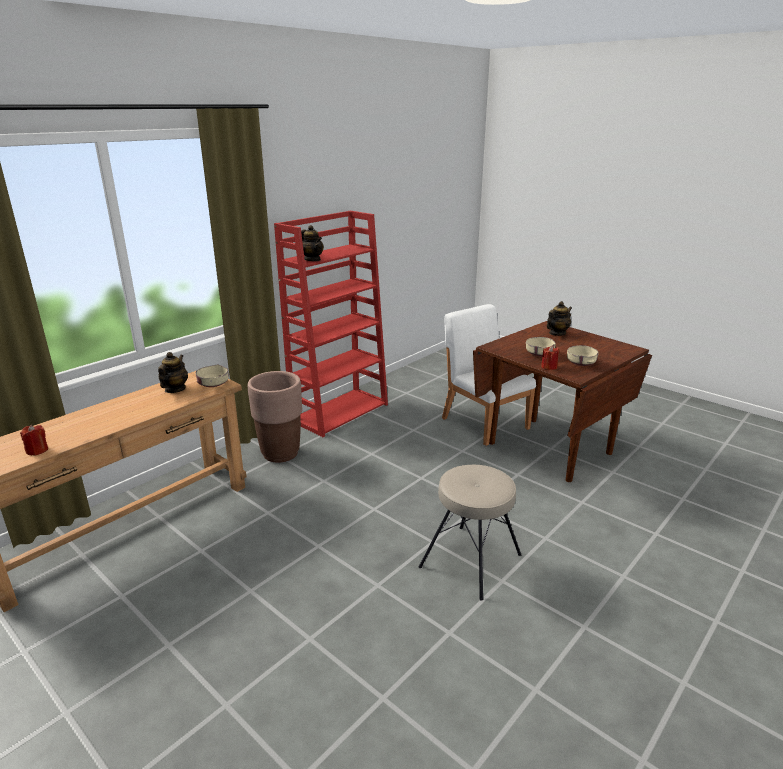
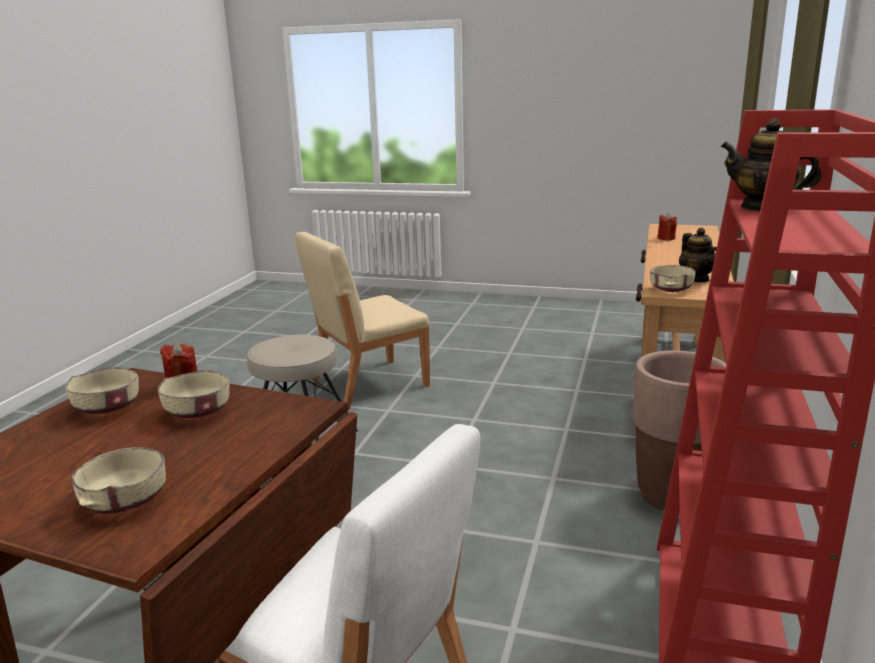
camera: 155 degrees right, 5 degrees down
(370, 643) = (368, 383): none -> beige chair
(557, 333) = (126, 501): teapot -> beige bowl

